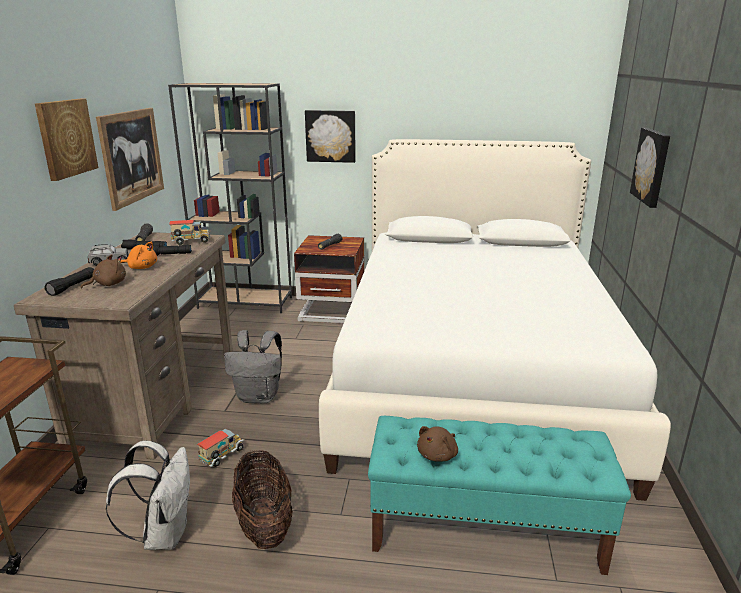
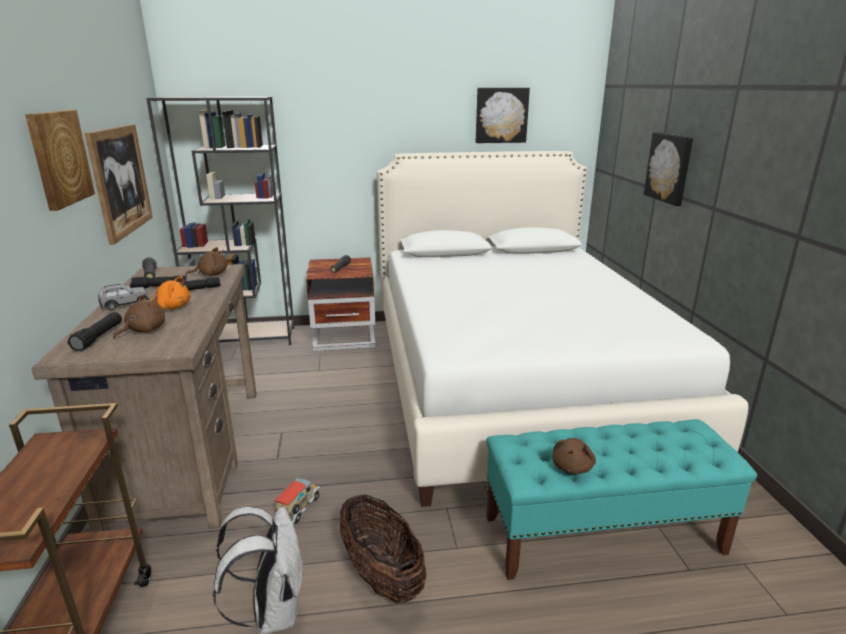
camera: 15 degrees left, 0 degrees up
(191, 242) = (211, 274): toy truck -> brown plush toy
(259, 397) = (309, 437): grey backpack -> none
(331, 136) = (330, 152): picture -> picture (501, 115)

